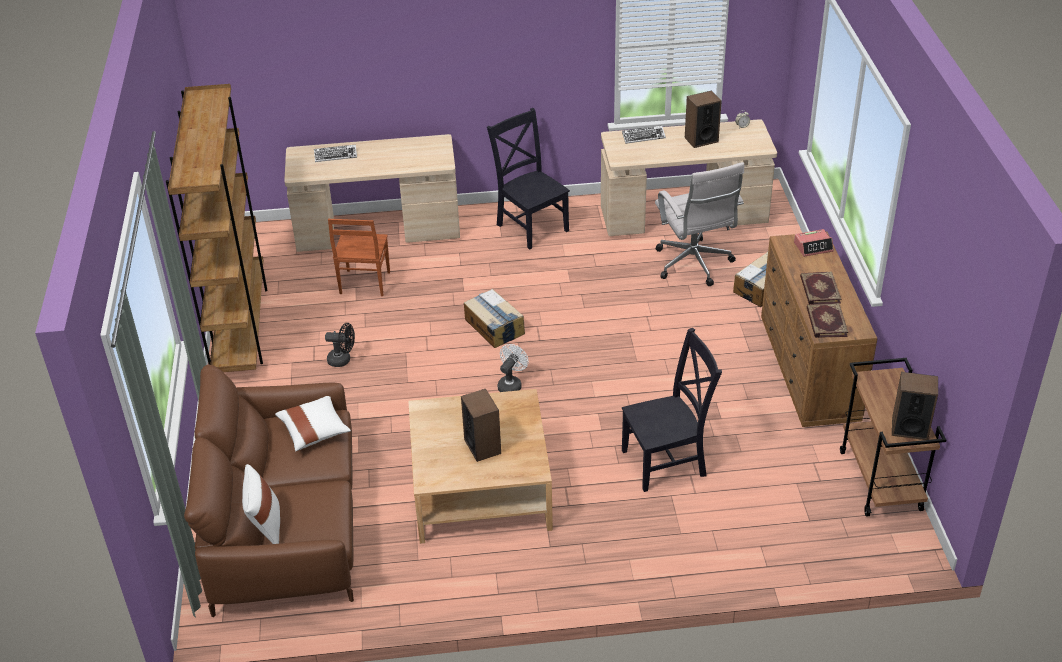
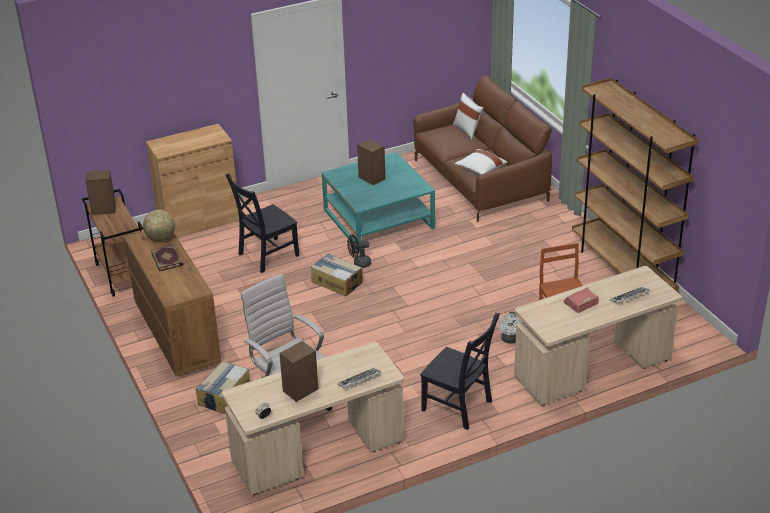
camera: 160 degrees right, 5 degrees down
(343, 360) = (527, 266): black fan -> black fan (359, 263)
(481, 488) = (378, 219): beige coffee table -> turquoise coffee table
(494, 327) = (433, 312): cardboard box -> cardboard box (337, 281)
(511, 384) = (395, 277): white fan -> white fan (510, 340)
(754, 560) = (199, 221): none -> brown cabinet
(813, 247) = (175, 291): alarm clock -> alarm clock (580, 303)
(825, 322) = (161, 238): book -> globe

